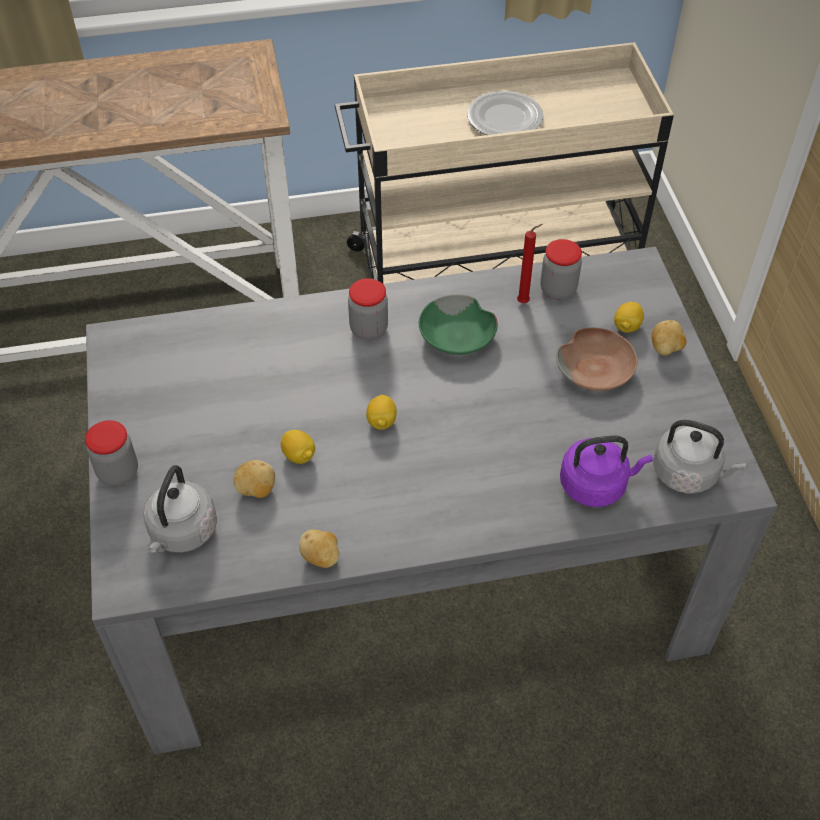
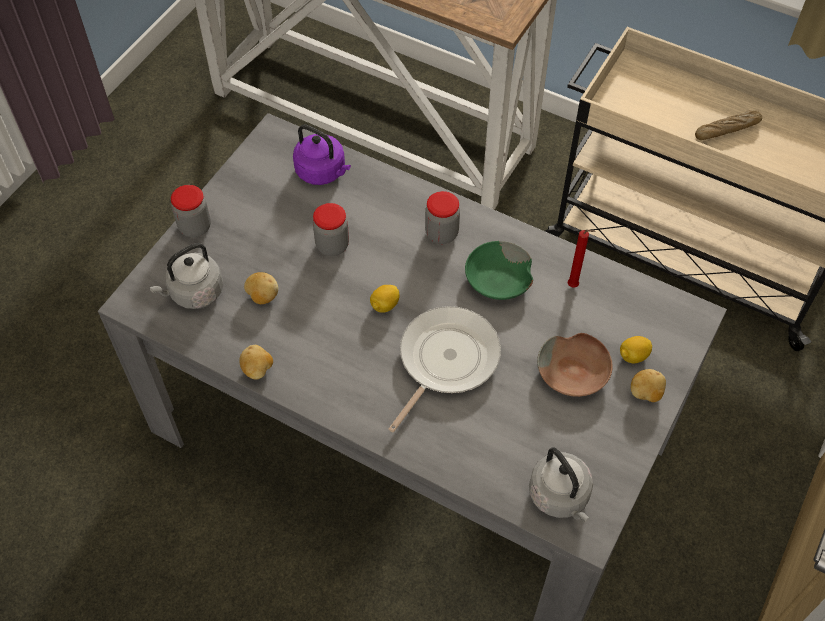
camera: 40 degrees right, 5 degrees up
(299, 455) = (310, 292): lemon -> none
(483, 431) = (445, 360): none -> frying pan
(505, 118) = (727, 130): plate -> bread
(558, 290) = (609, 293): jar -> jar (332, 245)
(596, 485) = (484, 455): purple kettle -> purple kettle (323, 172)

